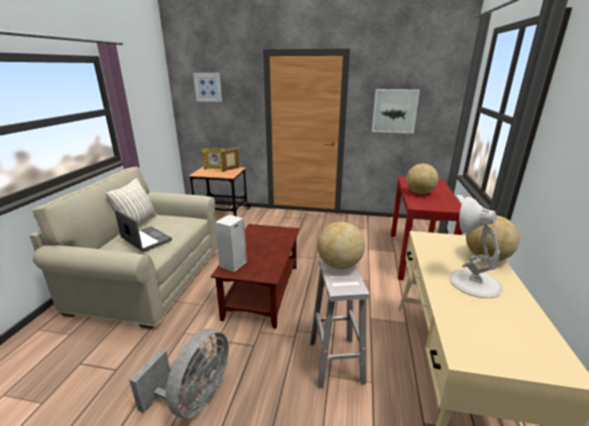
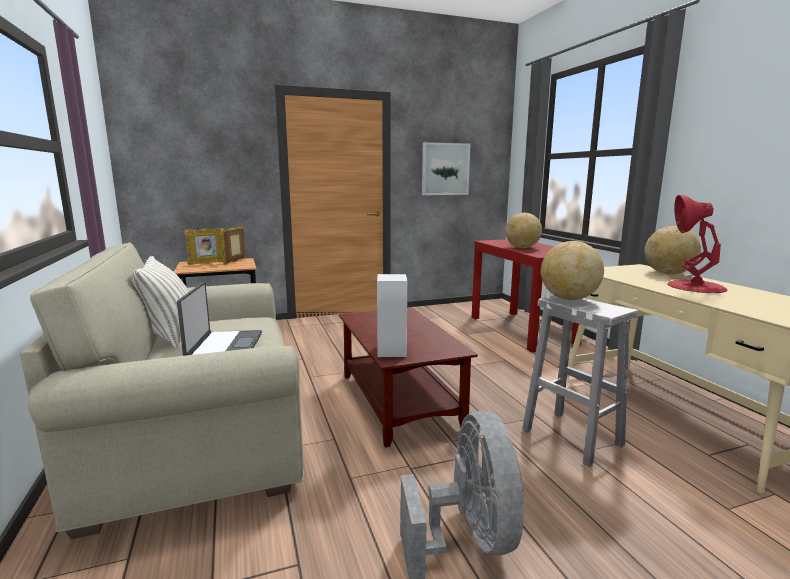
camera: 30 degrees left, 10 degrees down
(145, 240) = (224, 347): laptop -> laptop turned 75 degrees clockwise
(208, 87) = (183, 136): picture -> none
(473, 282) = (695, 286): white table lamp -> red table lamp

